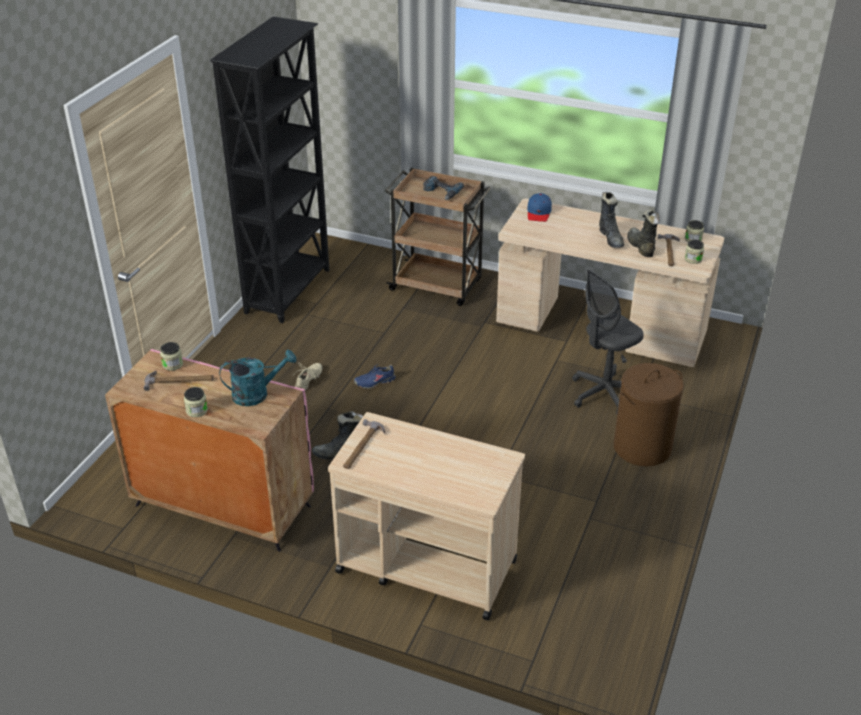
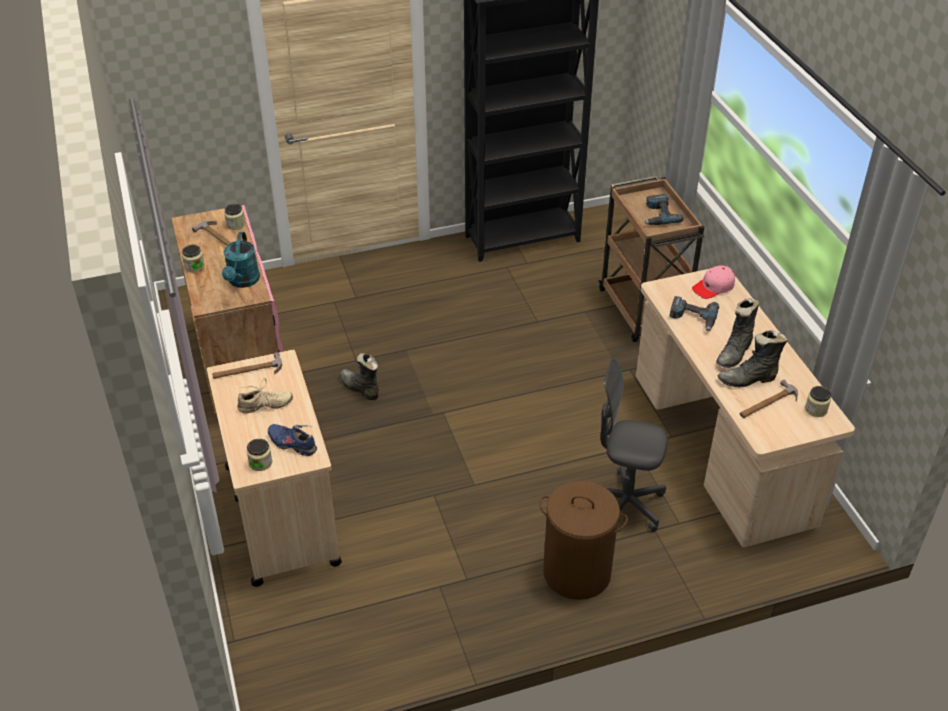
camera: 50 degrees right, 5 degrees up
(257, 394) = (243, 282): turquoise watering can -> turquoise watering can turned 60 degrees clockwise
(309, 380) = (426, 319): beige shoe -> beige shoe (265, 405)
(375, 382) = (467, 354): blue shoe -> blue shoe (293, 443)
(539, 213) = (713, 287): blue cap -> pink cap
(558, 235) = (693, 318): none -> power drill
(640, 246) = (748, 379): black boot -> black boot turned 135 degrees counterclockwise
(693, 259) = (777, 426): jar -> jar (260, 463)

